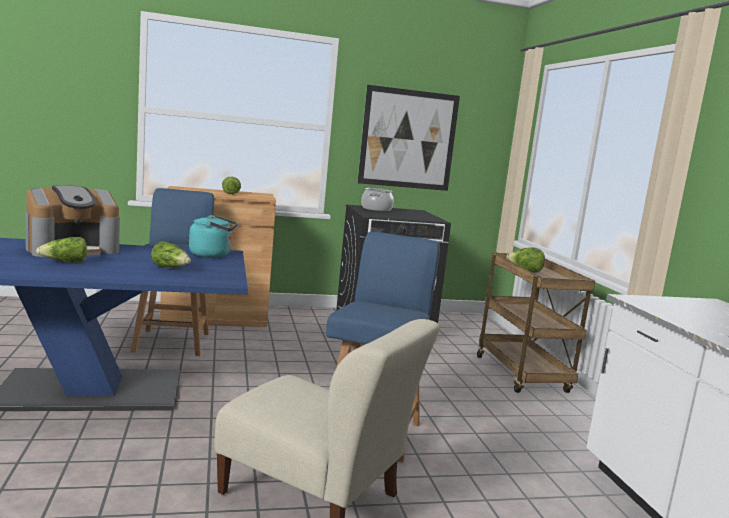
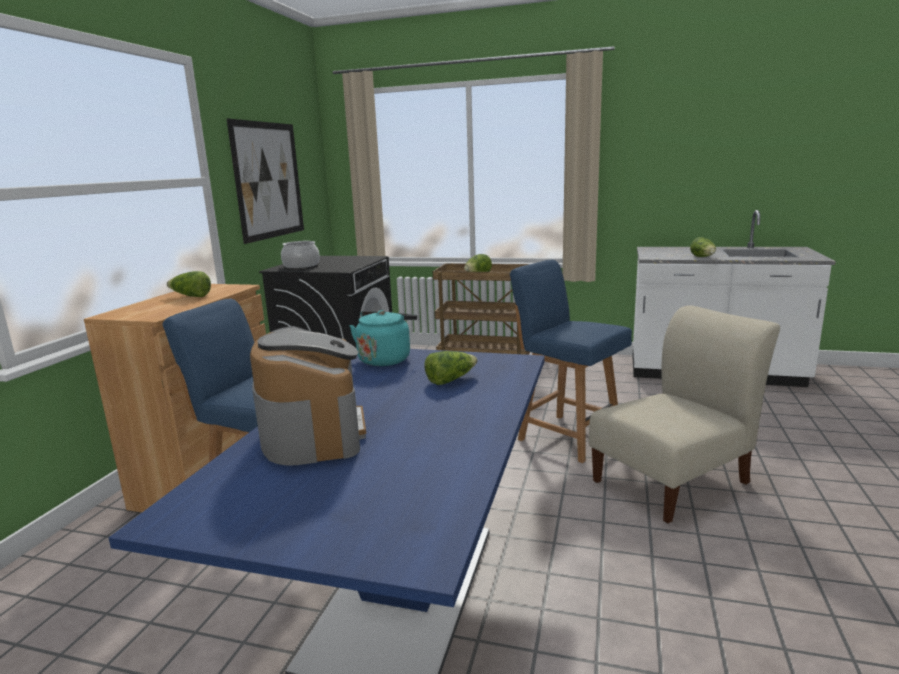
camera: 60 degrees left, 5 degrees up
(65, 262) = (405, 435): lettuce -> lettuce (703, 257)

